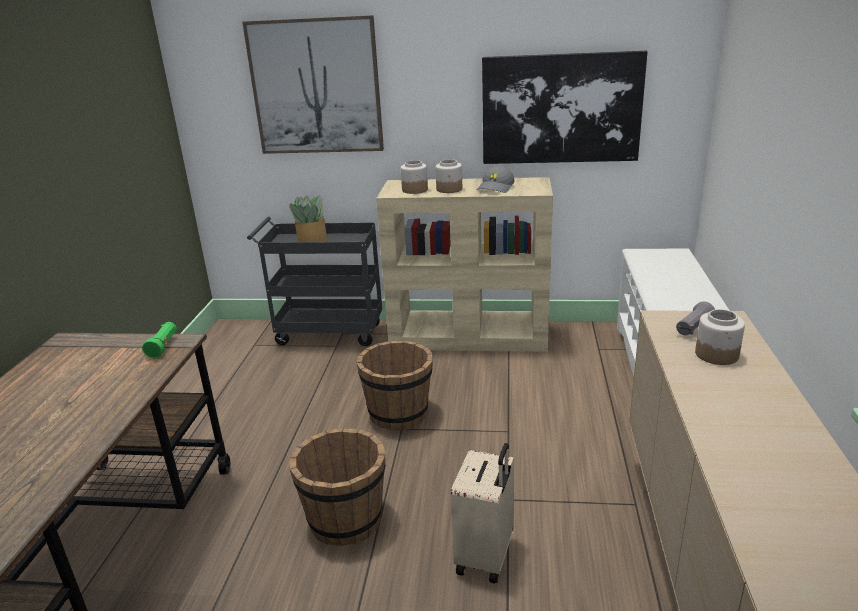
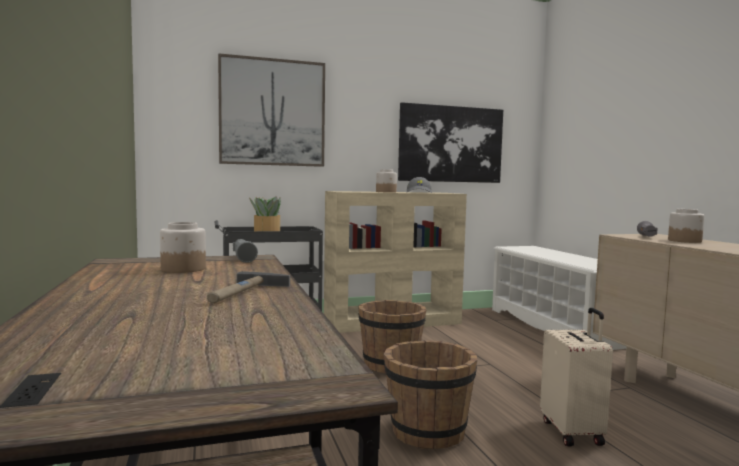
camera: 25 degrees left, 20 degrees down
(67, 438) = (243, 292): none -> hammer
(163, 347) = (243, 259): green flashlight -> grey flashlight
(414, 190) = (359, 191): jar -> jar (182, 269)

